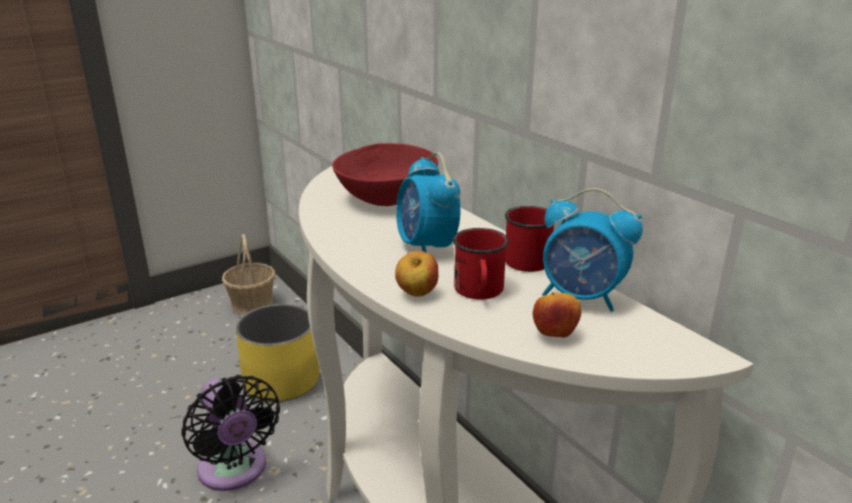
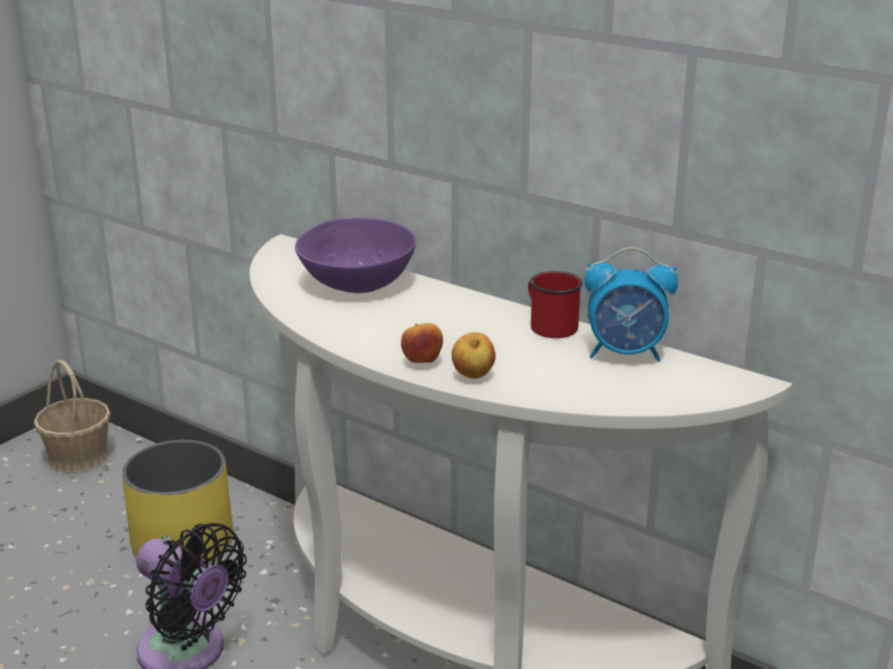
camera: 20 degrees left, 0 degrees up
(386, 198) = (357, 283): red bowl -> purple bowl
(426, 248) = (446, 330): alarm clock -> none
(479, 292) = (530, 364): red mug -> none
(554, 334) = (622, 389): apple -> apple (422, 362)

